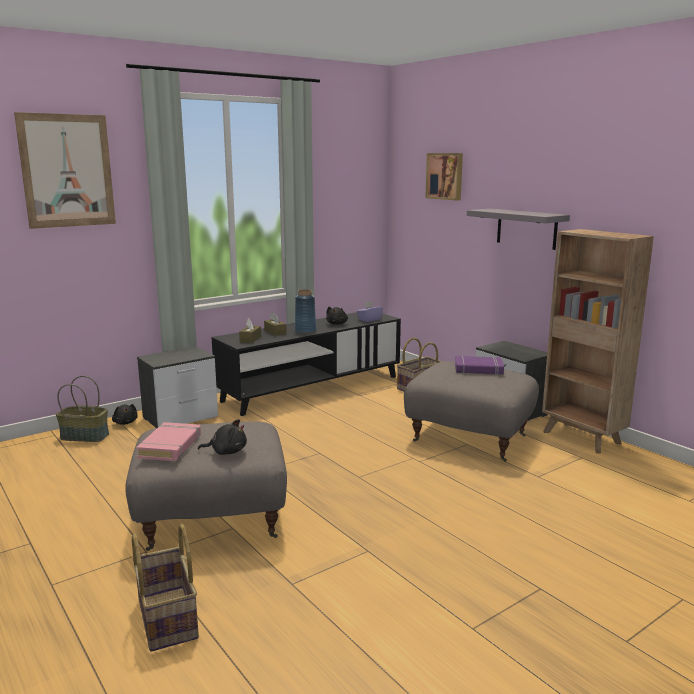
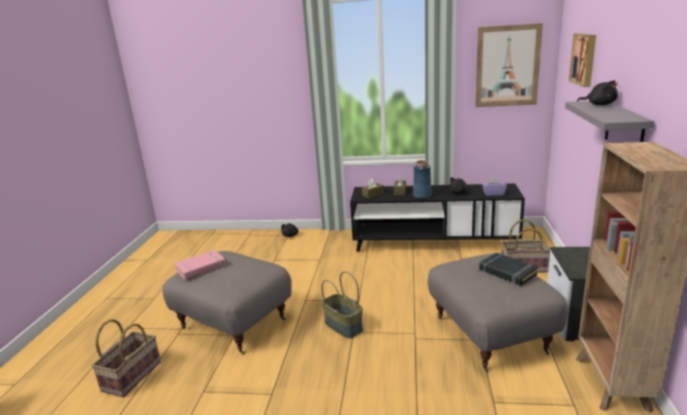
camera: 45 degrees right, 5 degrees up
(67, 171) = (259, 63): picture -> picture (507, 66)
(85, 436) = (261, 239): basket -> basket (344, 326)
(181, 417) = (322, 241): nightstand -> none
(226, 451) = (217, 283): black plush toy -> black plush toy (599, 104)
(478, 369) = (507, 272): purple book -> black book

